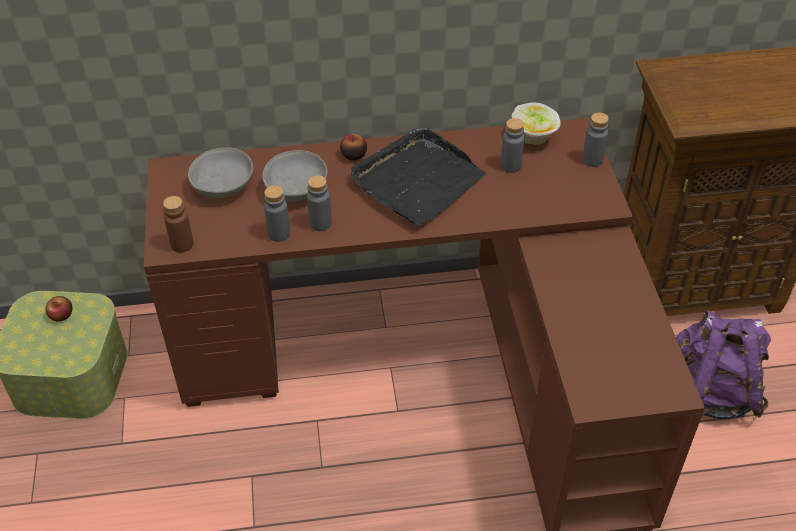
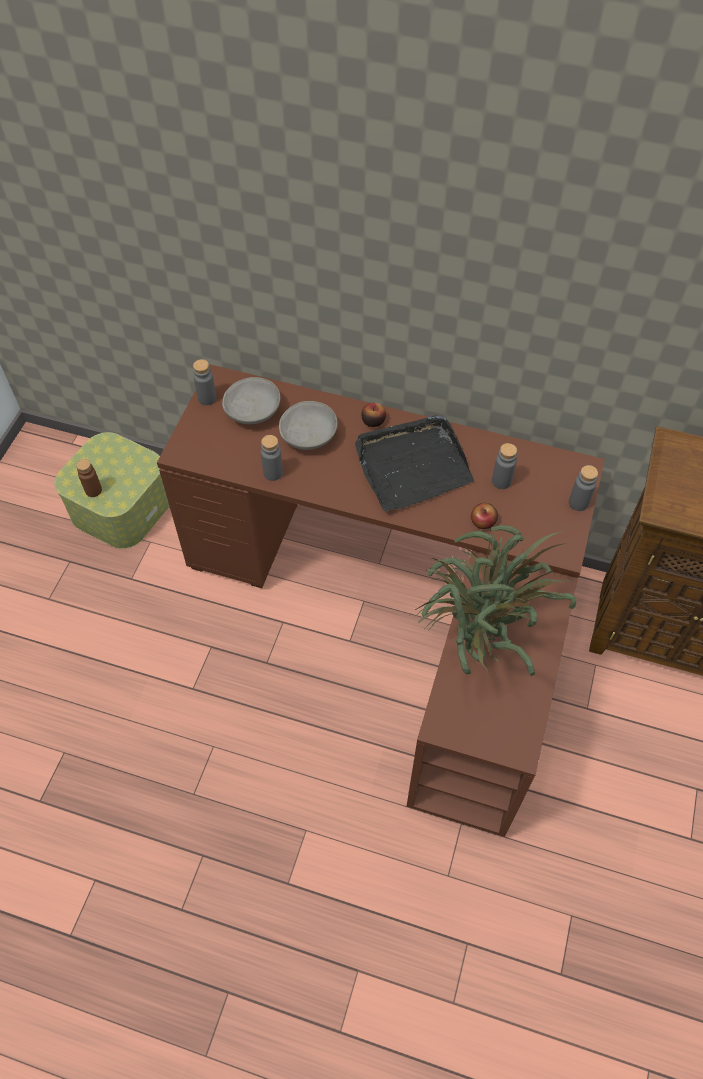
camera: 25 degrees right, 10 degrees up
(61, 315) = (121, 461): apple -> apple (483, 522)
(182, 244) = (194, 453): brown bottle -> brown bottle (93, 490)
(320, 223) = (310, 476): grey bottle -> grey bottle (207, 398)
(533, 139) = (537, 462): bowl -> none
(575, 314) = (477, 643): none -> potted plant
(710, 392) = (625, 738): purple backpack -> none

